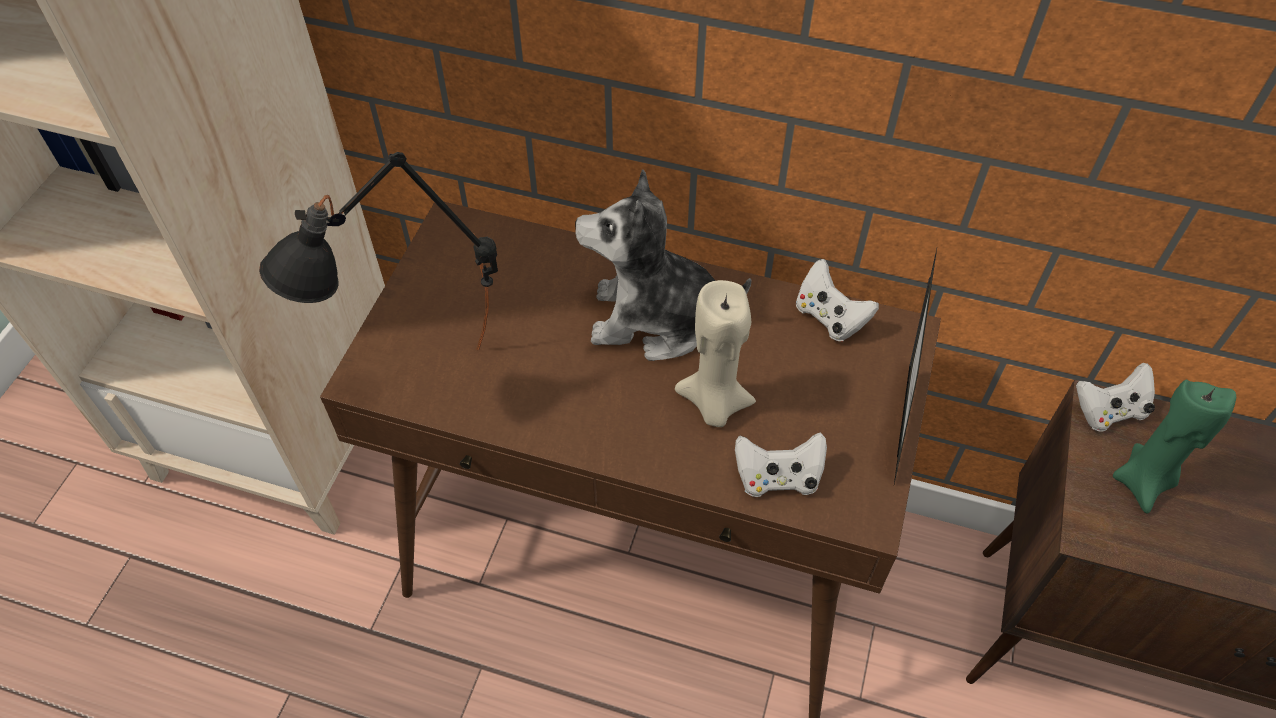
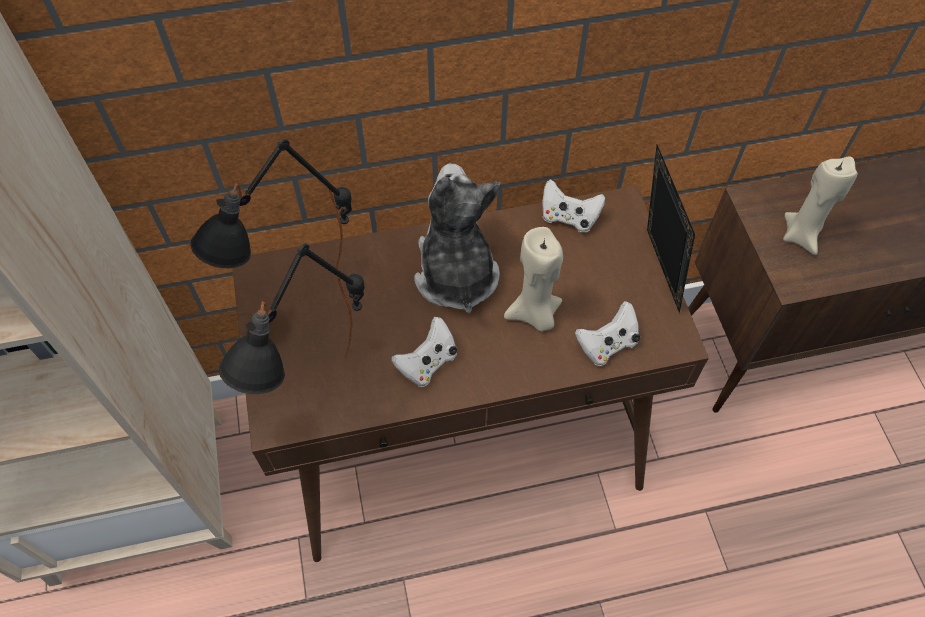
camera: 30 degrees left, 5 degrees up
(469, 284) = (305, 311): none -> black table lamp
(655, 319) = (455, 274): plush toy -> plush toy turned 105 degrees clockwise
(1108, 411) = (756, 199): white game controller -> white game controller (428, 363)
(1143, 482) = (801, 235): green candle -> beige candle

